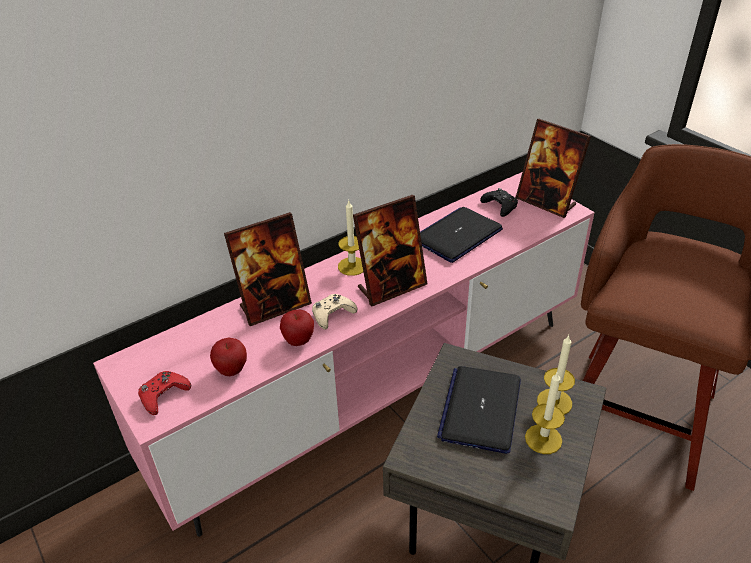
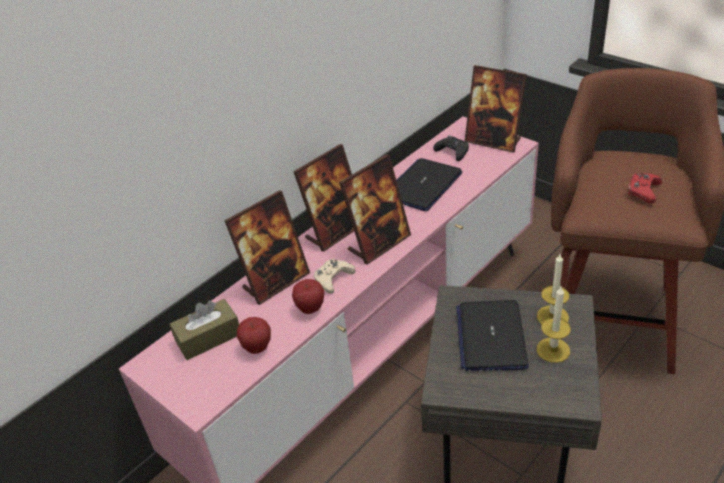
camera: 10 degrees left, 0 degrees up
(163, 395) = (200, 383): red game controller -> red game controller (643, 191)
(189, 350) = (208, 338): none -> brown tissue box
(352, 266) = (335, 231): candle -> picture frame

